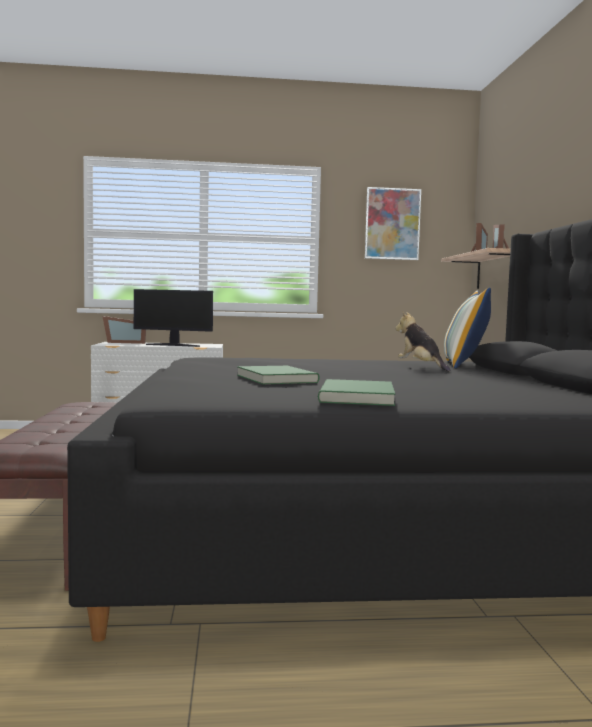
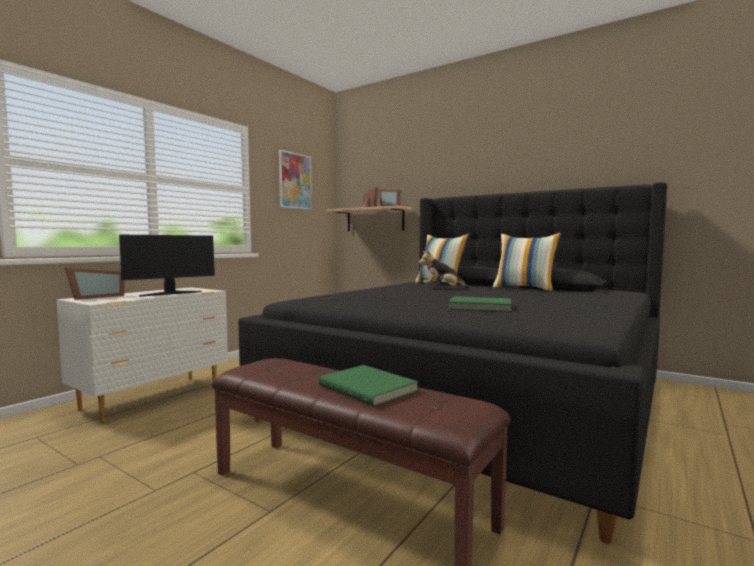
camera: 50 degrees left, 0 degrees up
(359, 397) = (588, 309): green book -> green book (369, 387)
(528, 380) = (525, 288): none -> pillow

